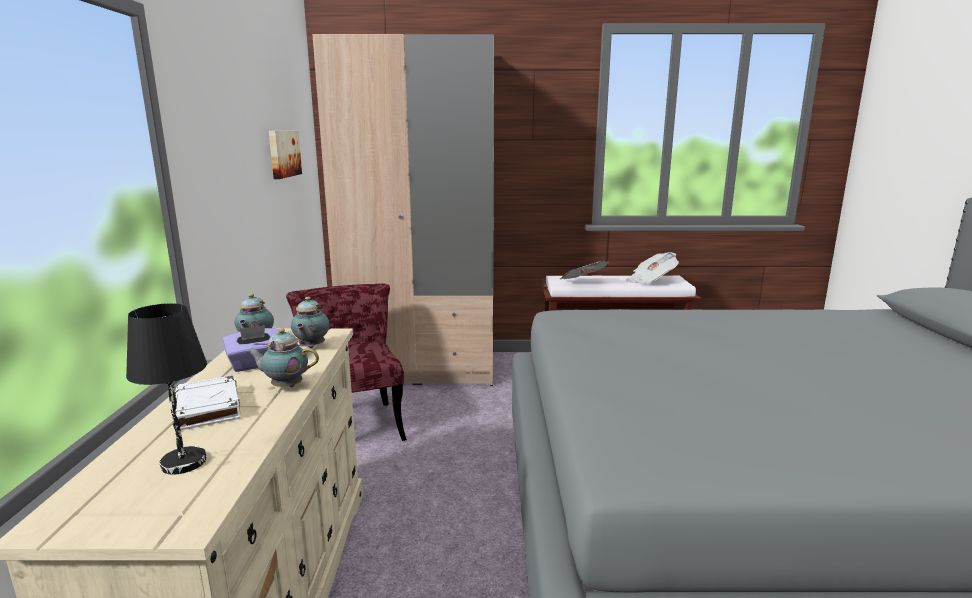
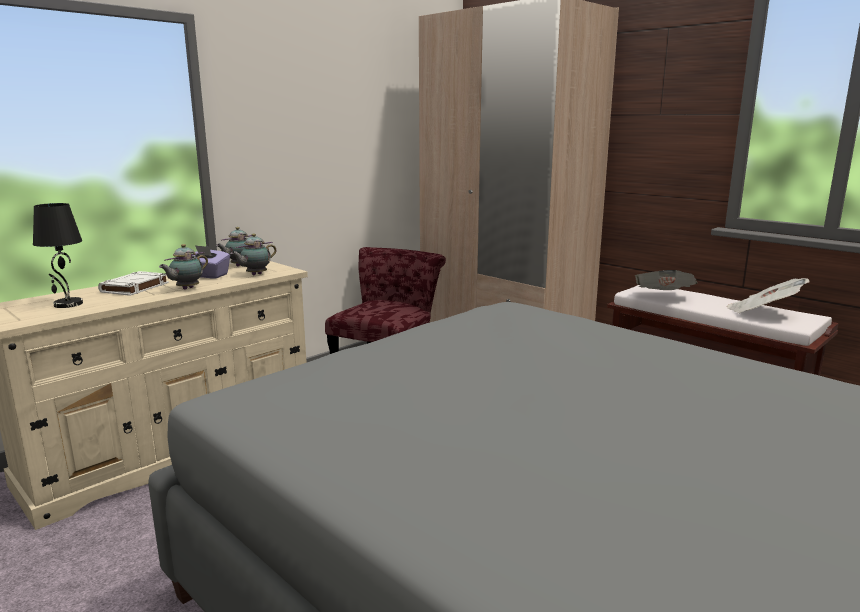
camera: 45 degrees right, 0 degrees up
(283, 153) = (388, 126): picture -> none
(285, 386) = (186, 289): teapot -> teapot turned 105 degrees counterclockwise

